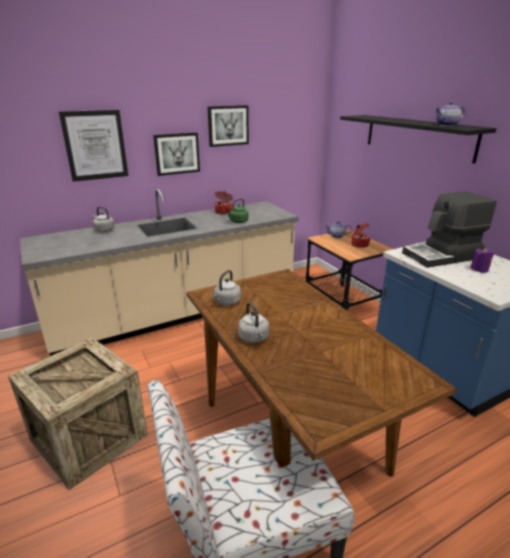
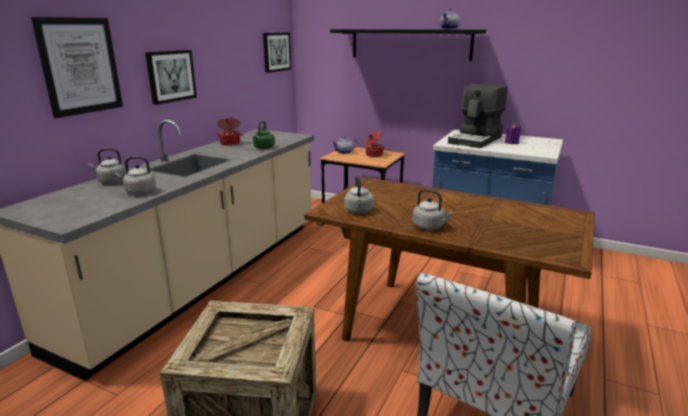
camera: 35 degrees left, 5 degrees down
(103, 243) = (139, 192): none -> grey kettle
(228, 125) = (216, 42): picture -> picture (276, 52)

